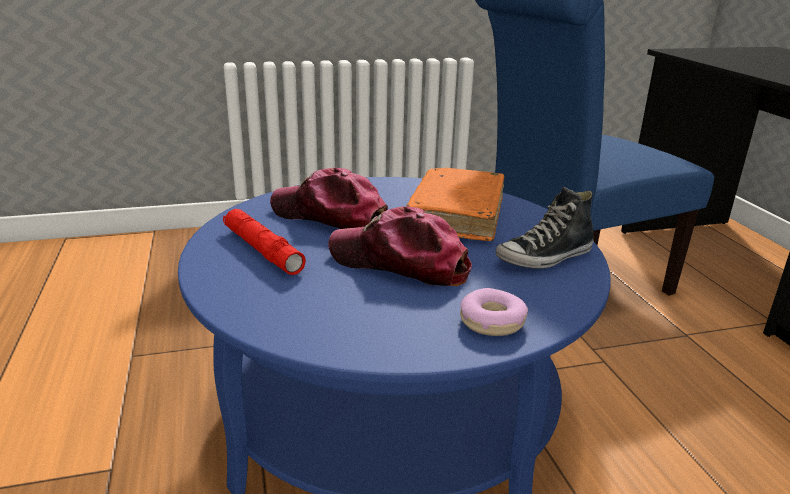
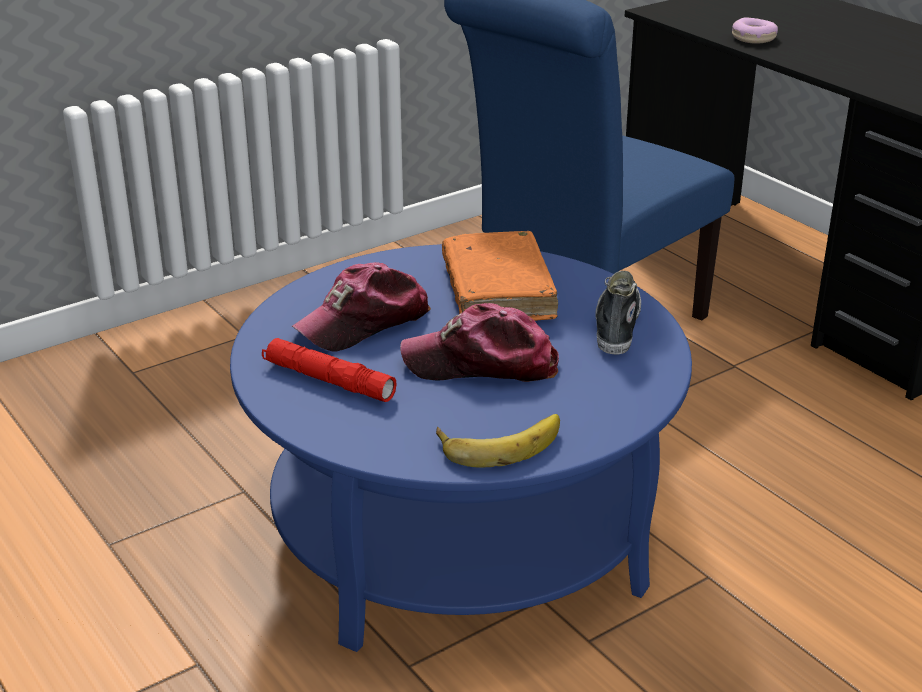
camera: 20 degrees left, 5 degrees up
(330, 216) = (364, 322): cap -> cap turned 45 degrees counterclockwise
(362, 330) = (499, 442): none -> banana
(492, 322) = (606, 406): donut -> donut (754, 38)
(545, 257) = (616, 326): shoe -> shoe turned 150 degrees clockwise

